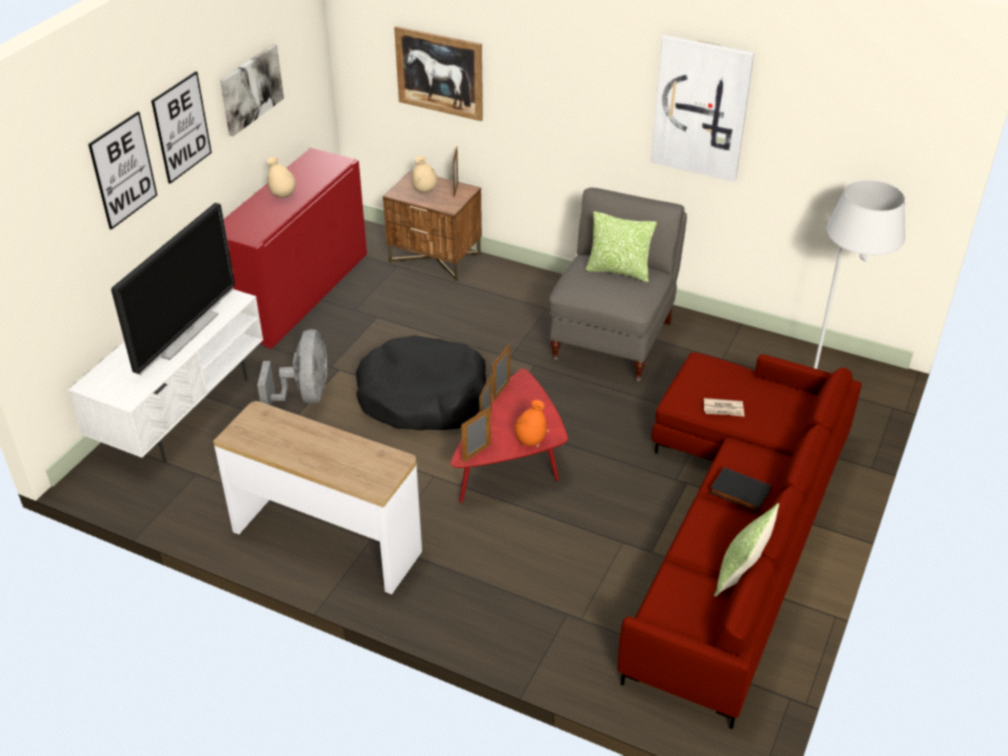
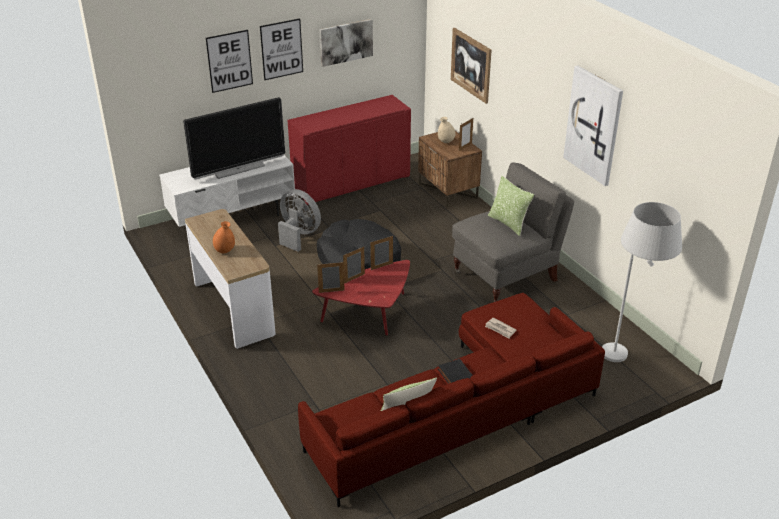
camera: 35 degrees right, 5 degrees down
(283, 195) = (348, 114): beige vase -> none
(305, 396) = (298, 235): grey fan -> grey fan turned 90 degrees counterclockwise
(530, 441) = (368, 297): orange vase -> orange vase (225, 250)

